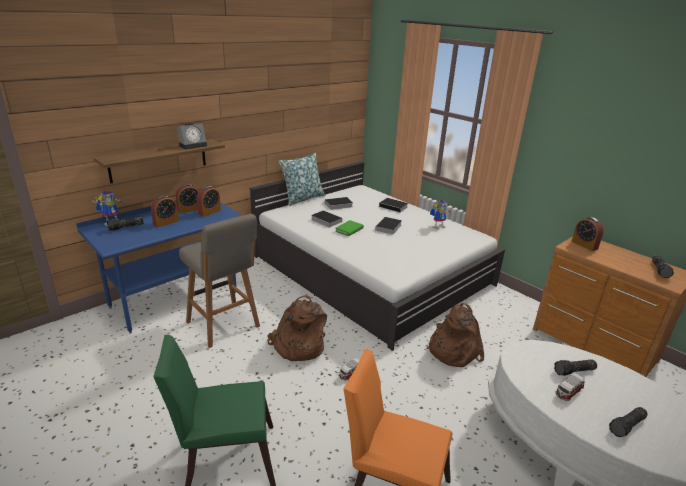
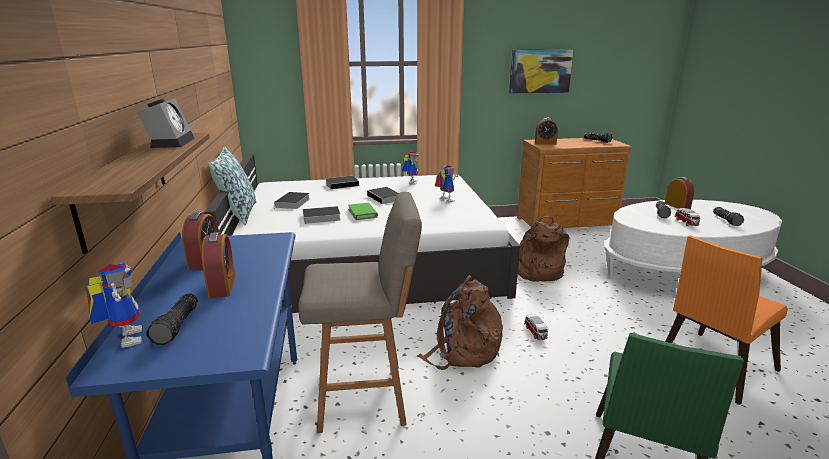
camera: 55 degrees left, 5 degrees down
(209, 212) = (242, 249): alarm clock -> alarm clock (677, 206)
(418, 249) = (444, 200): none -> toy robot
(617, 163) = (540, 71): none -> picture

